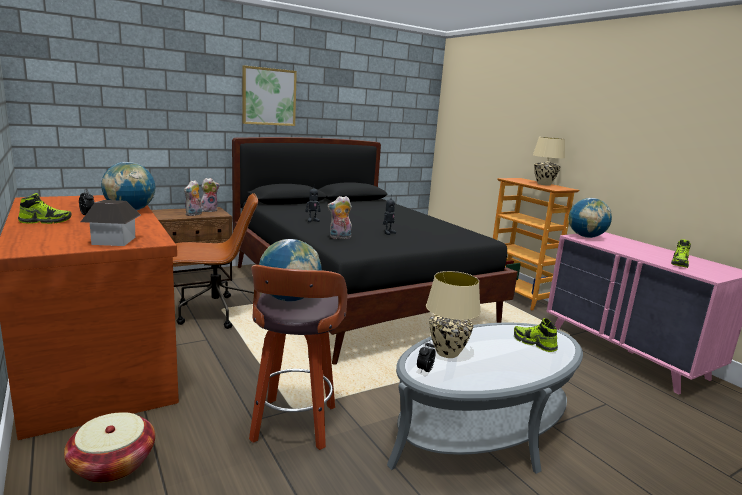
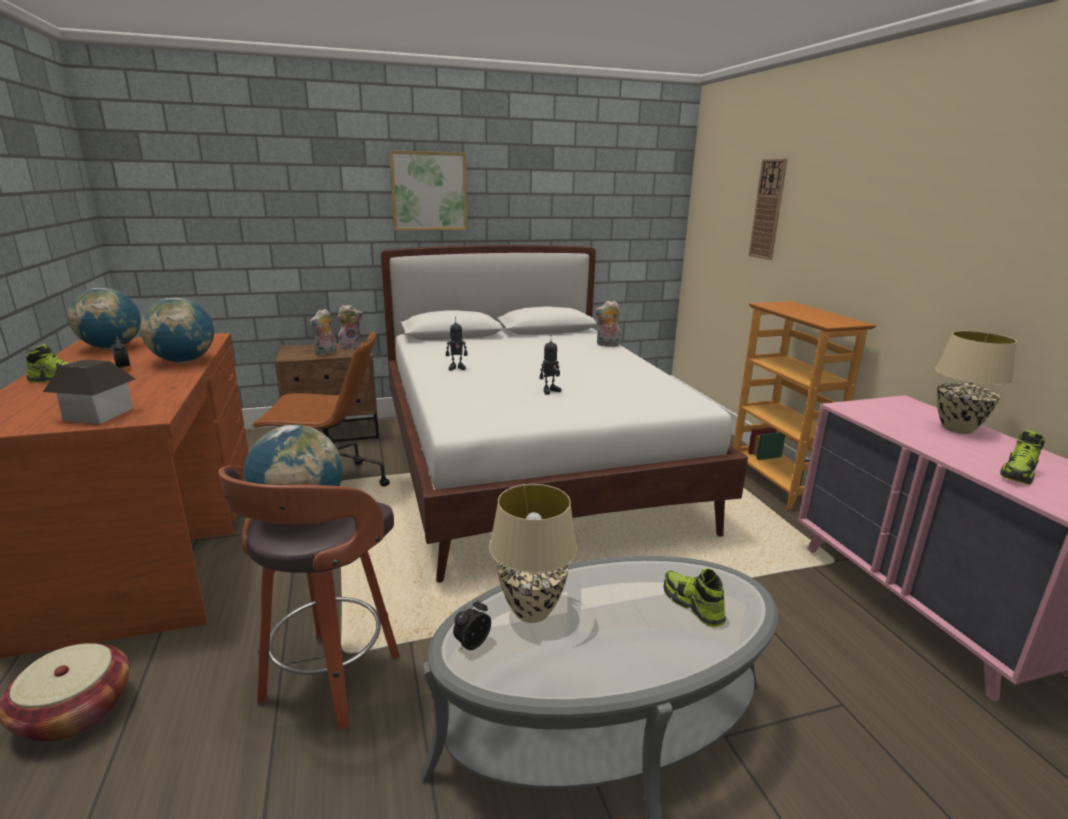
camera: 15 degrees right, 5 degrees up
(339, 237) = (467, 399): plush toy -> plush toy (607, 345)
(356, 293) = (531, 466): black bed -> white bed
(500, 120) = (768, 209): none -> wall clock
(544, 184) = (820, 314): beige table lamp -> beige table lamp (958, 429)
(586, 237) = (867, 408): globe -> globe (112, 347)

